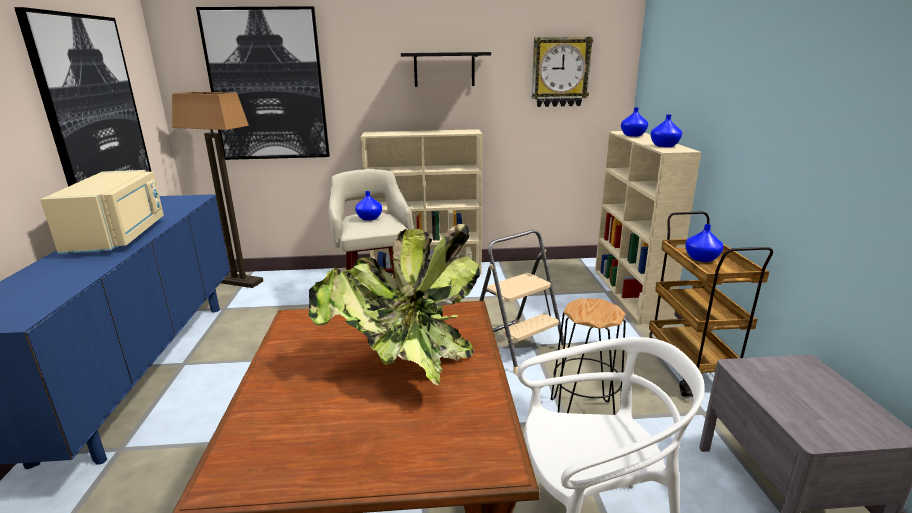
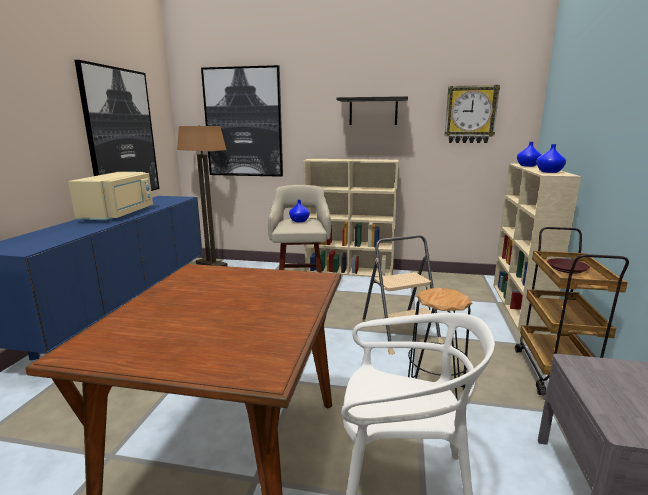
camera: 15 degrees right, 5 degrees down
(403, 365) = (245, 304): potted plant -> none
(702, 258) = (567, 269): blue vase -> brown plate

